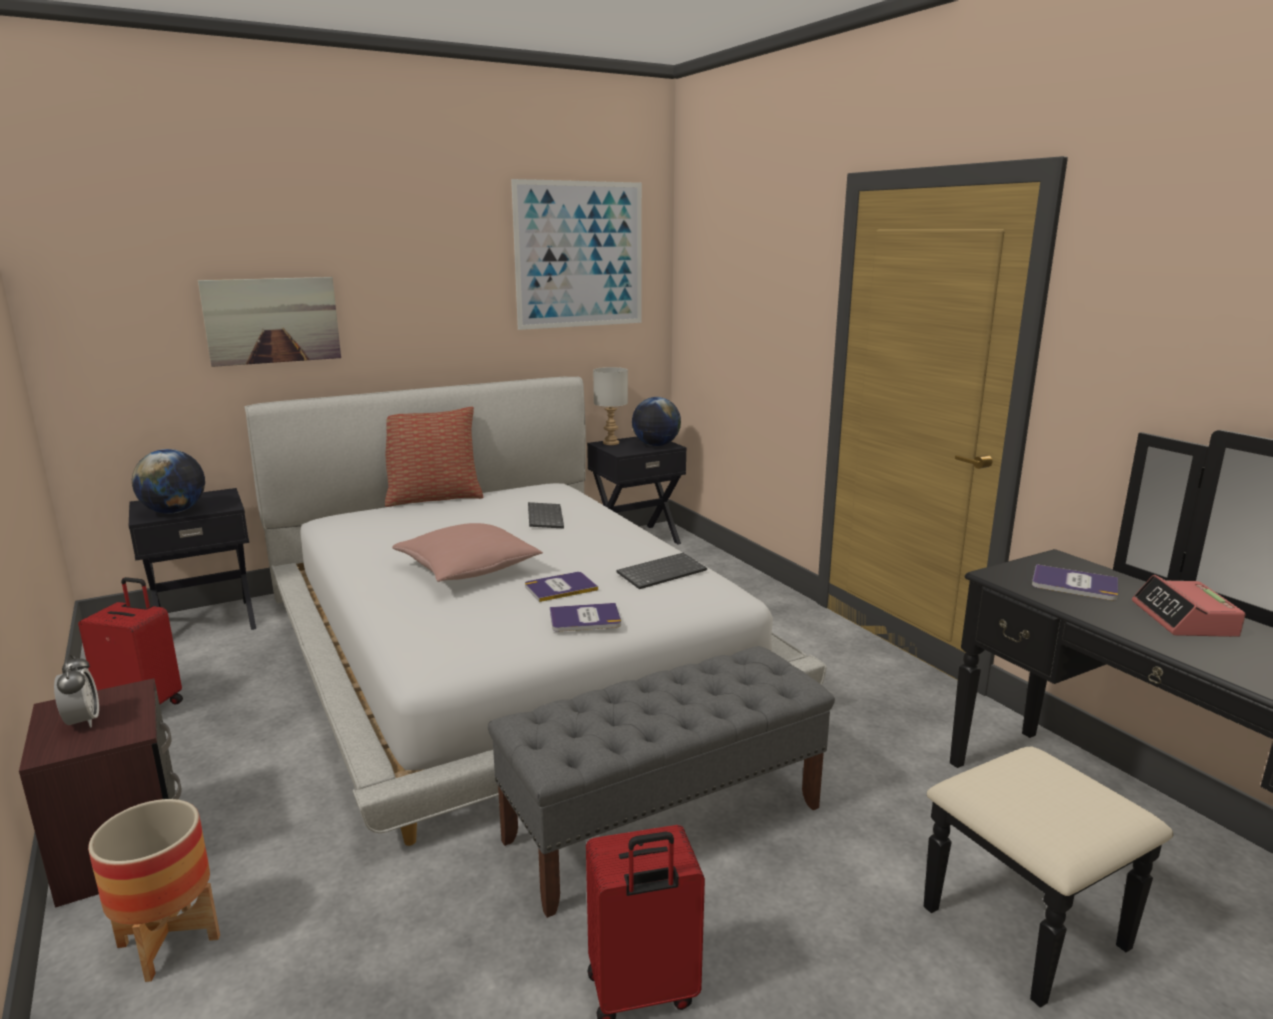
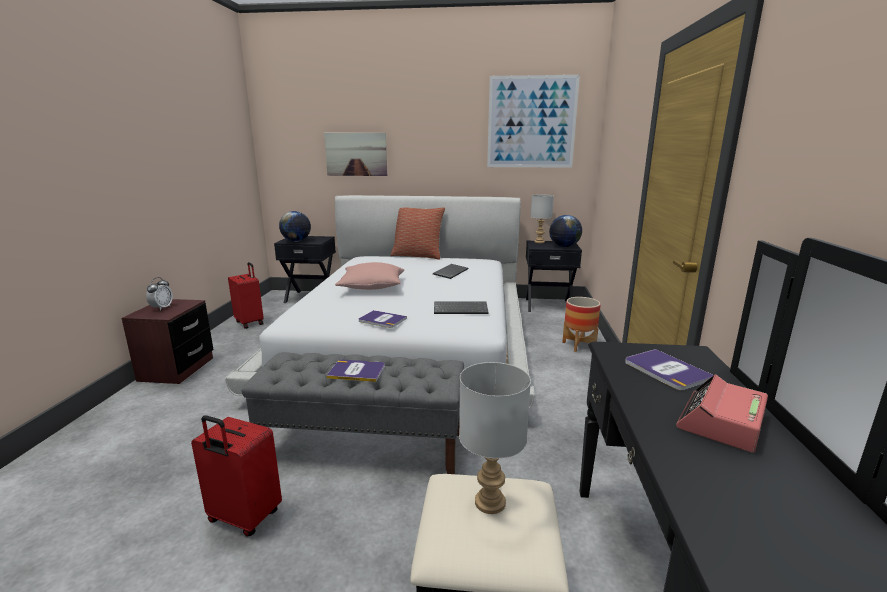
camera: 35 degrees right, 0 degrees up
(169, 941) = (144, 407): planter -> planter (579, 345)
(560, 587) = (397, 304): book -> book (357, 371)
(1035, 785) = (489, 503): none -> grey table lamp

